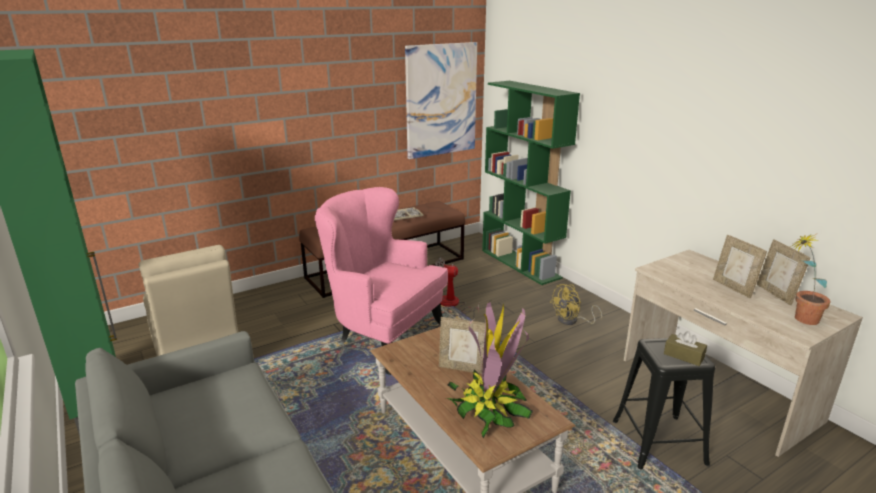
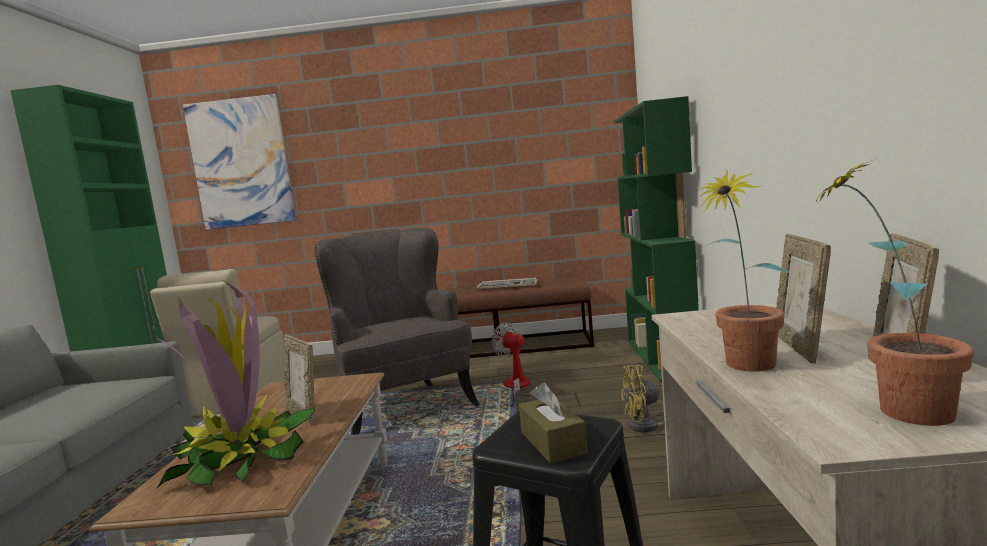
camera: 35 degrees right, 15 degrees down
(384, 336) = (404, 404): pink armchair -> grey armchair
(441, 100) = (577, 155): picture -> picture (241, 163)
(731, 305) = (744, 368): none -> potted plant

